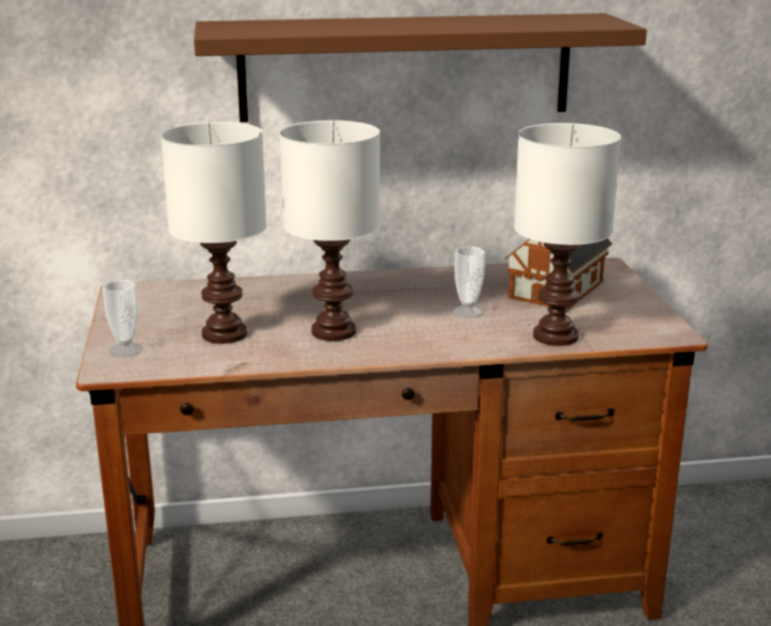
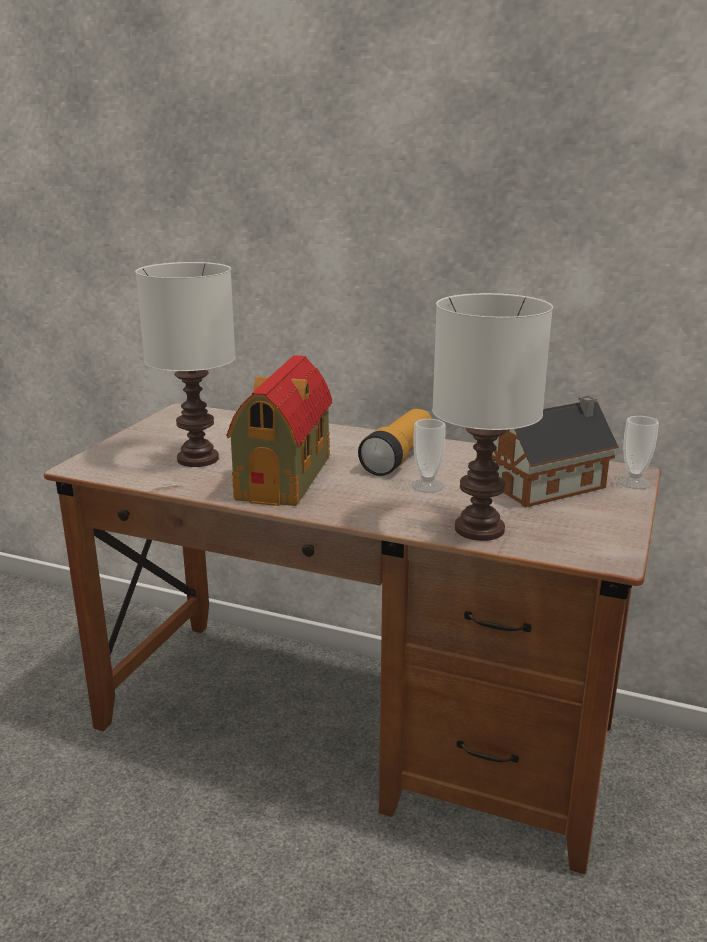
camera: 30 degrees right, 0 degrees up
(126, 350) = (112, 455): cup -> cup (634, 482)
(334, 331) = (285, 476): white table lamp -> toy house
(406, 67) = (439, 233): brown shelf -> none
(409, 292) = (398, 457): none -> flashlight

